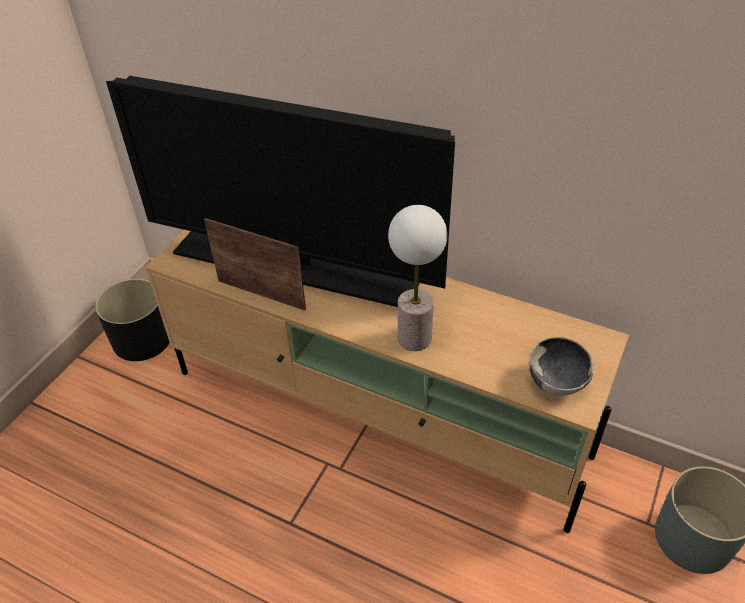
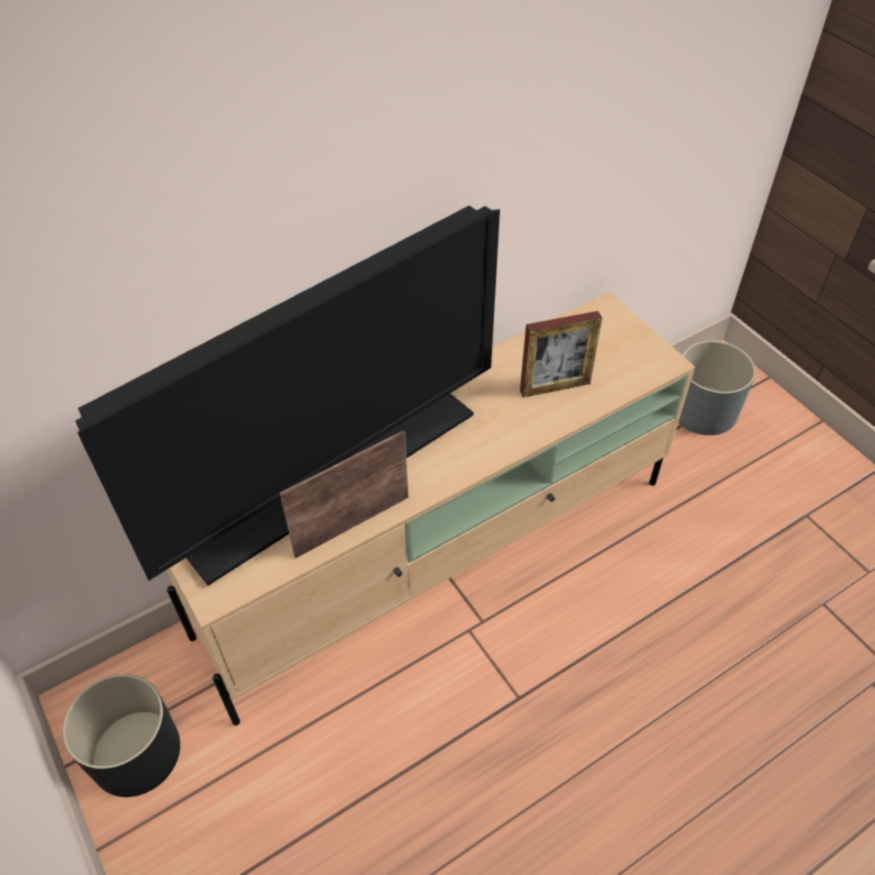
camera: 60 degrees left, 5 degrees up
(414, 338) = (513, 429): table lamp -> none
(480, 344) = (555, 387): none -> picture frame
(556, 382) = (631, 362): bowl -> none

